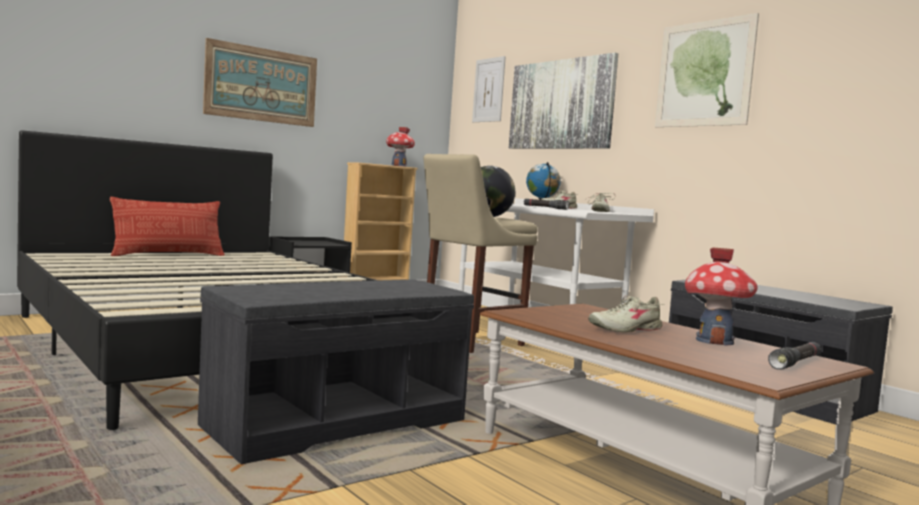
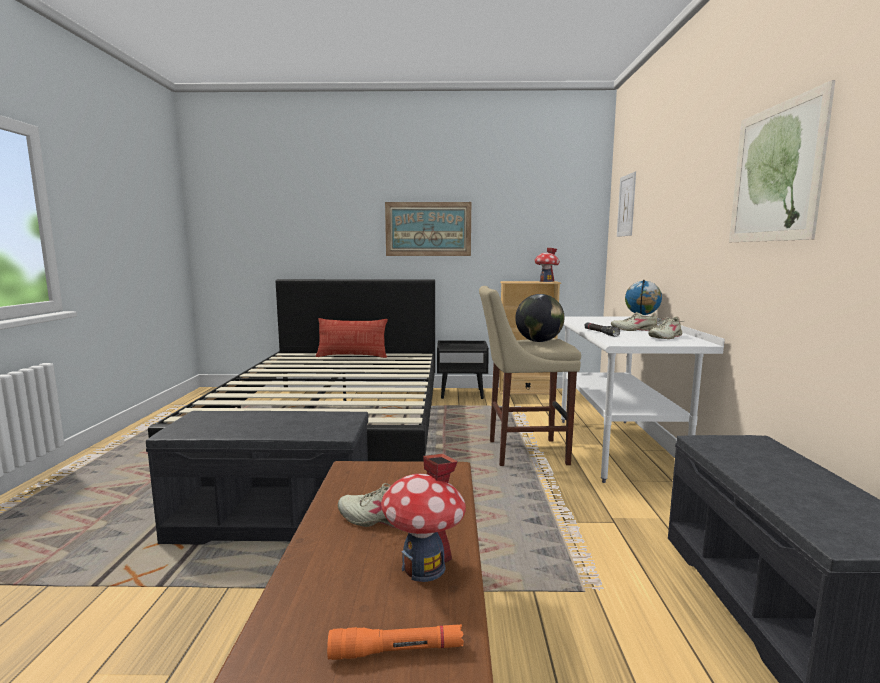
camera: 40 degrees right, 5 degrees up
(561, 104) = (666, 218): picture -> none
(795, 363) = (396, 651): black flashlight -> orange flashlight

